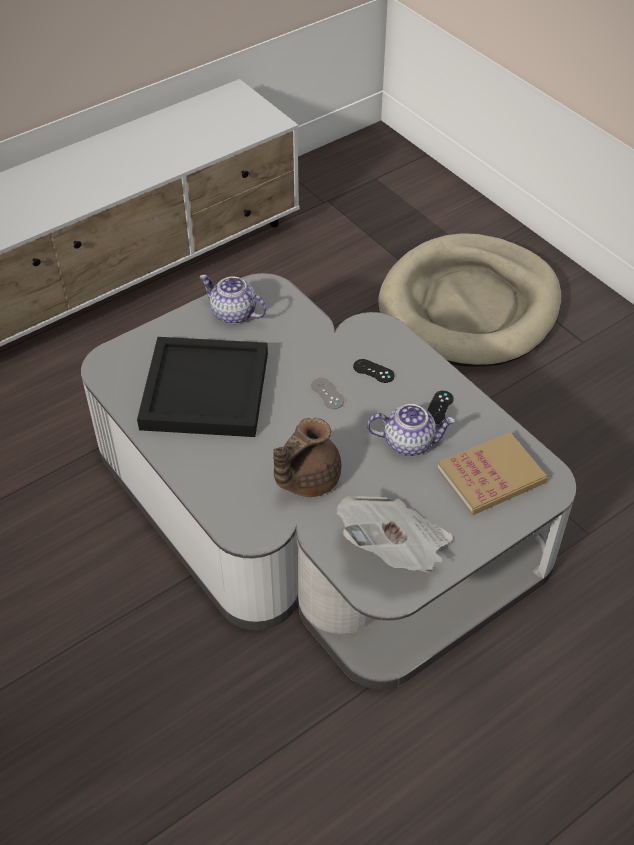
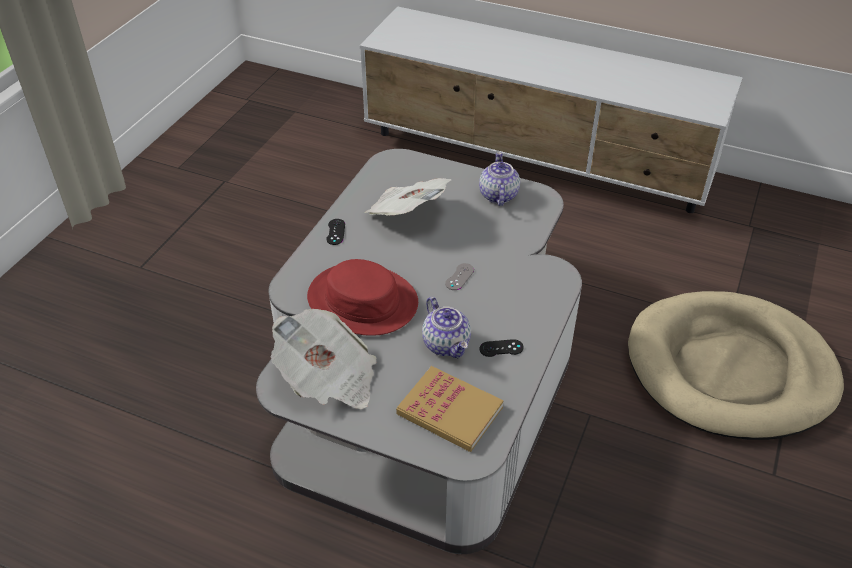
camera: 60 degrees right, 5 degrees down
(204, 391) = (407, 214): black tray -> newspaper
(306, 479) = (363, 300): brown teapot -> red hat
(373, 371) = (507, 293): black game controller -> black game controller (335, 232)

